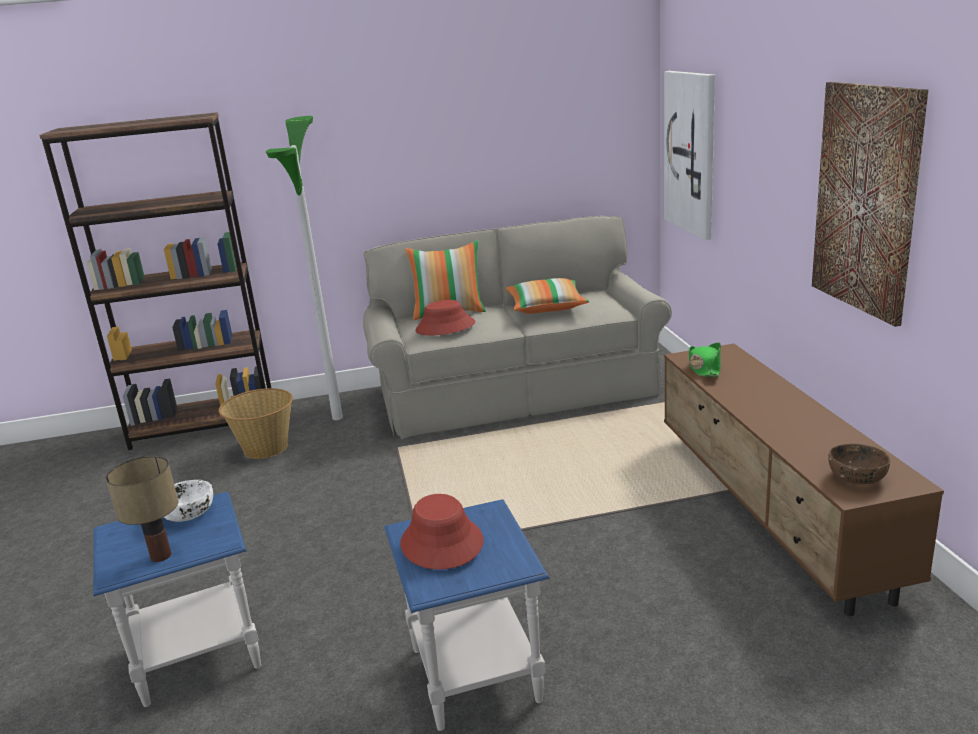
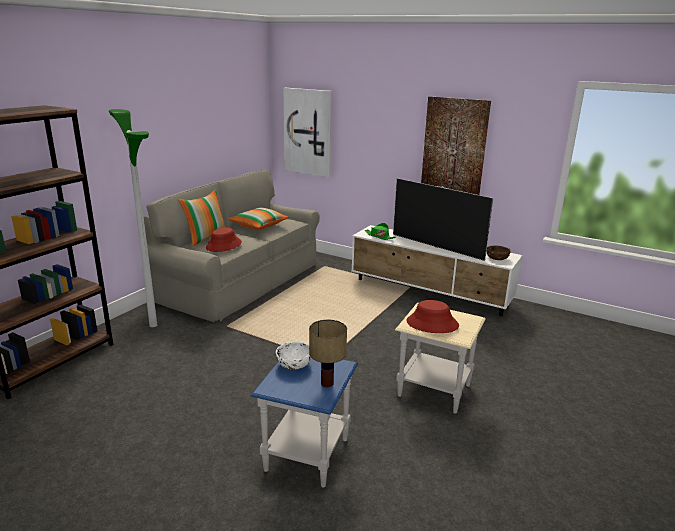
camera: 50 degrees left, 0 degrees up
(265, 448) = (134, 357): basket -> none
(476, 675) = (435, 390): blue side table -> beige side table
(771, 415) = (436, 247): none -> television
(771, 510) = (430, 293): brown tv stand -> white tv stand

